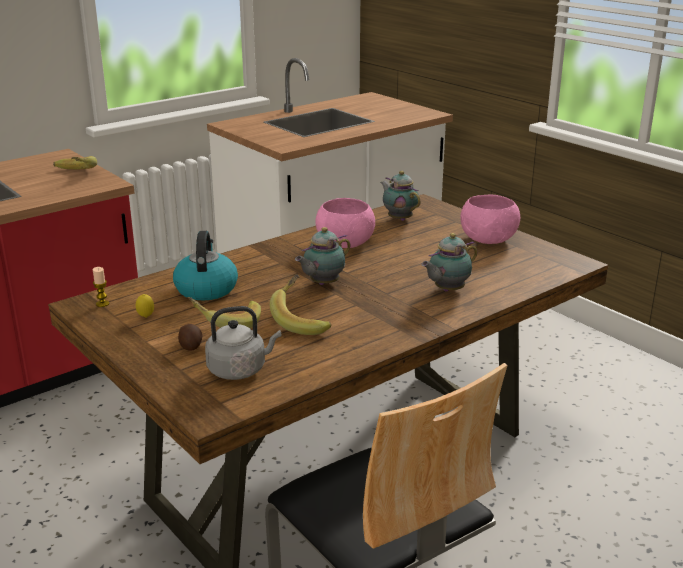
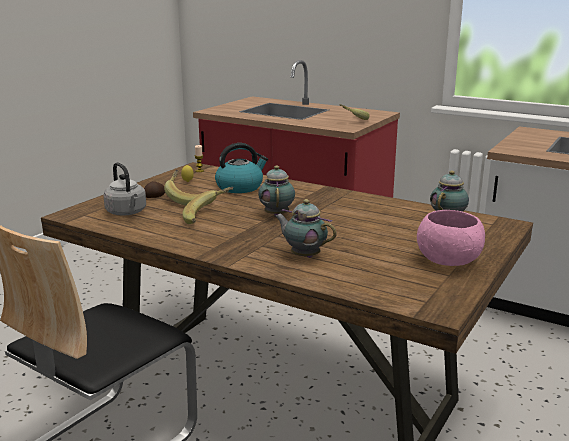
camera: 70 degrees right, 5 degrees down
(322, 283) = (277, 214): teapot -> teapot turned 60 degrees clockwise
(344, 243) = (364, 210): pink bowl -> none

